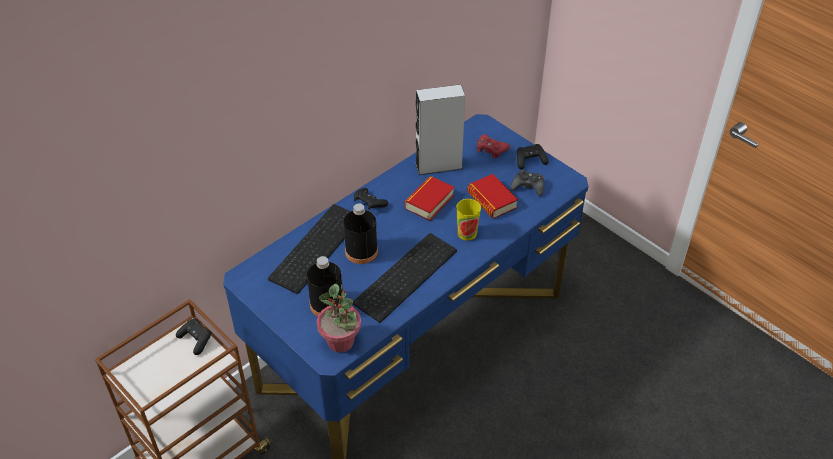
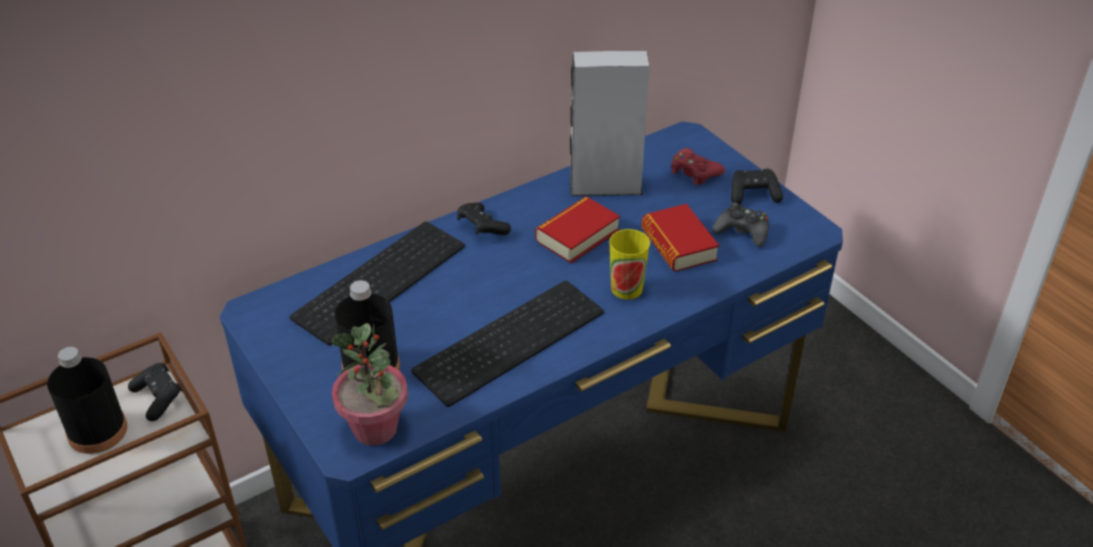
camera: 10 degrees right, 5 degrees down
(361, 251) = (449, 295): black bottle -> black bottle (97, 431)

